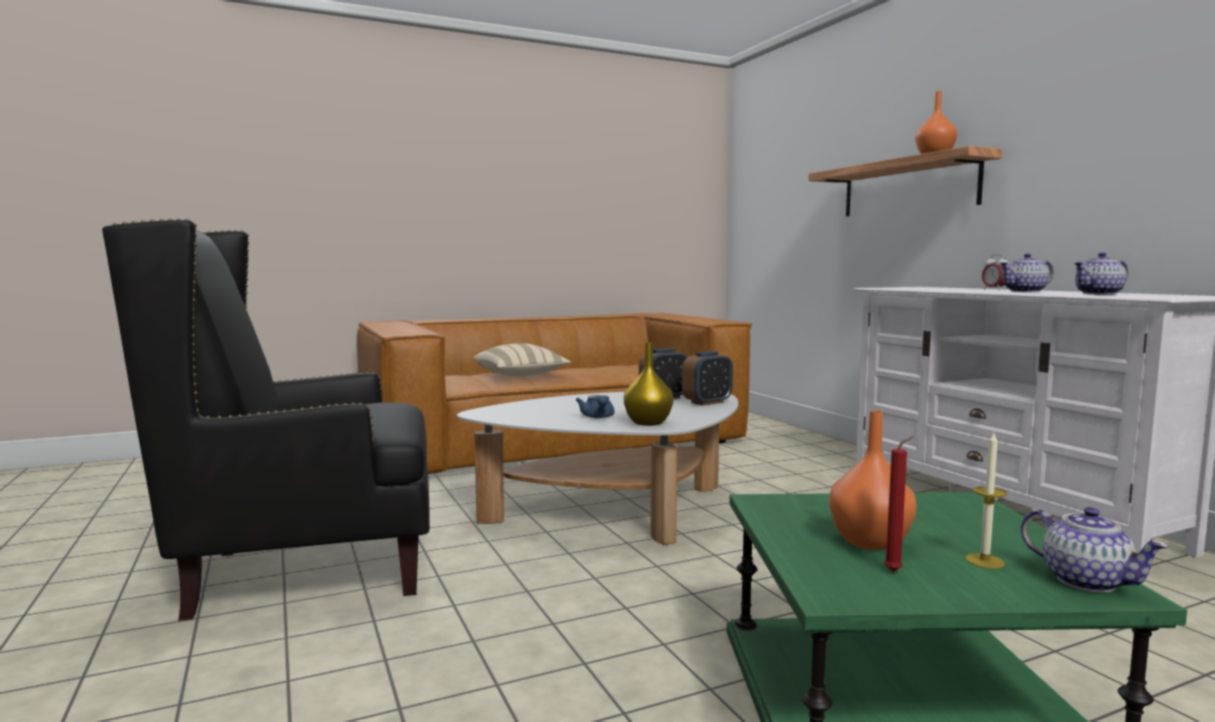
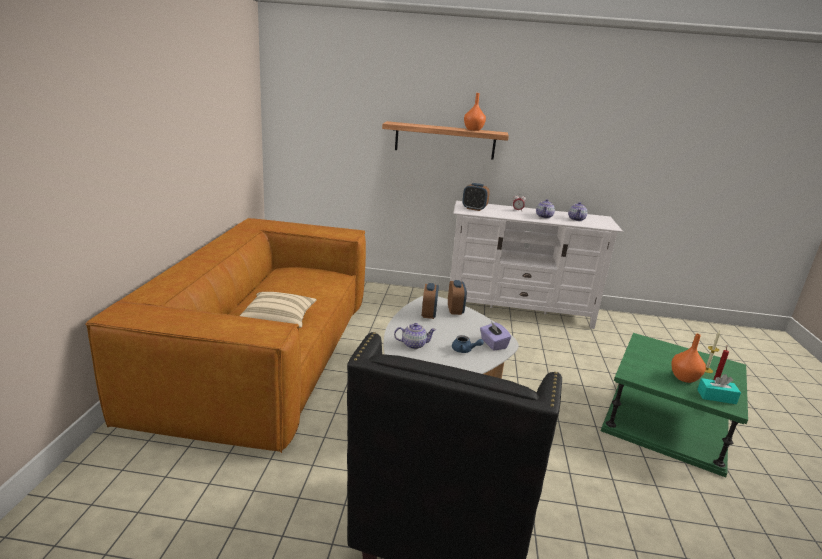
camera: 60 degrees left, 15 degrees up
(648, 423) = (493, 344): yellow vase -> purple tissue box
(850, 576) = (716, 397): none -> turquoise tissue box
(909, 287) = (474, 209): none -> alarm clock
(1085, 581) = (725, 365): teapot -> teapot (413, 344)

